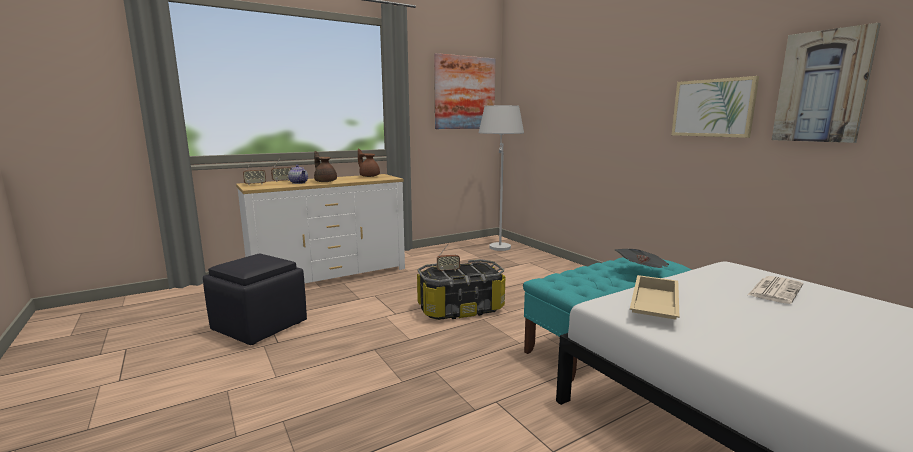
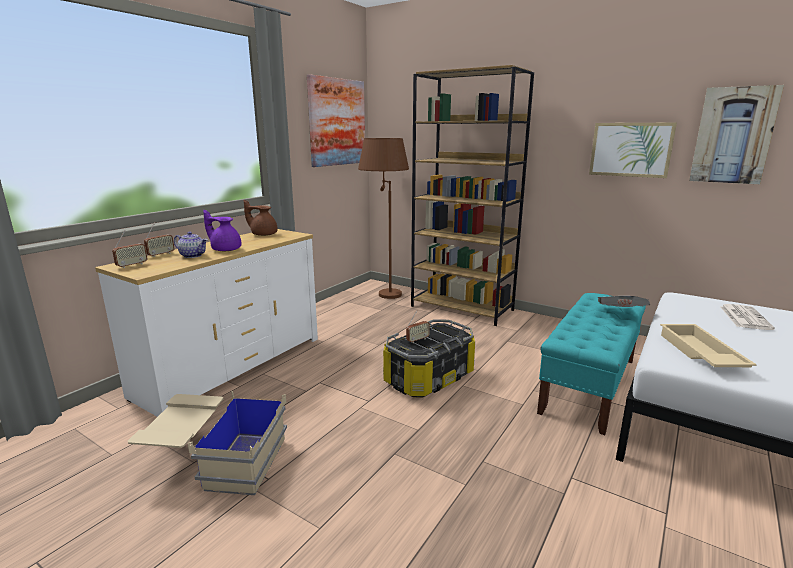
camera: 25 degrees left, 5 degrees up
(260, 326) = (217, 462): black ottoman -> beige storage box
(325, 181) = (225, 249): brown teapot -> purple teapot
(498, 244) = (384, 291): white floor lamp -> brown floor lamp
(554, 266) = (462, 308): none -> brown bookcase

